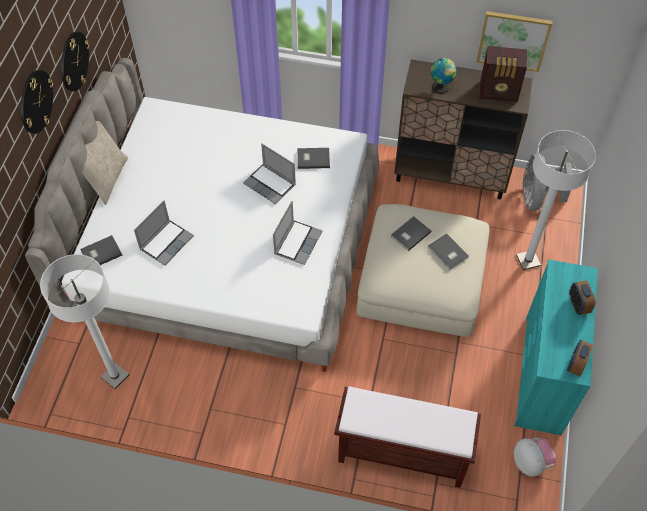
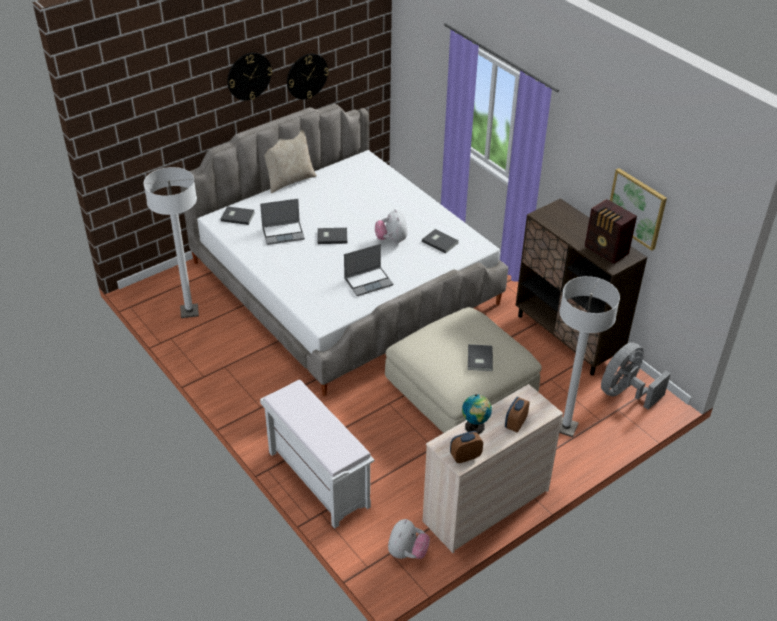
camera: 40 degrees right, 15 degrees down
(270, 184) = (391, 240): laptop -> plush toy
(401, 454) = (317, 478): brown bench -> white bench
(409, 234) = (464, 331): grey book -> grey book (331, 236)
(441, 88) = (562, 225): globe -> globe (475, 428)
(541, 374) = (485, 505): turquoise dresser -> beige dresser

